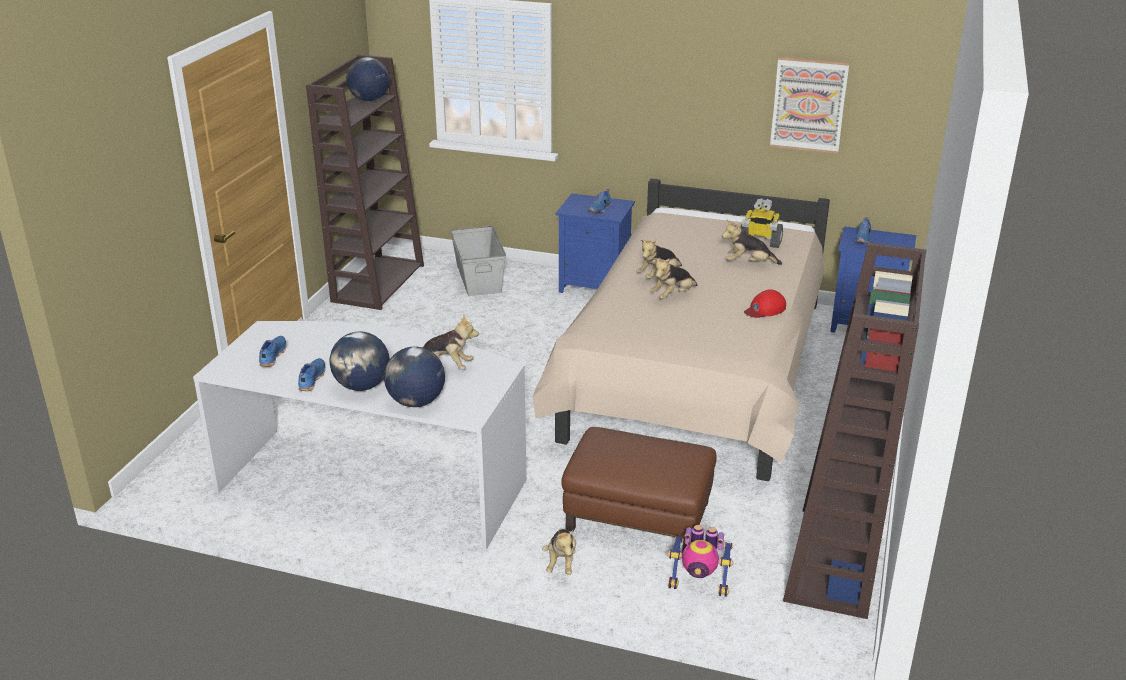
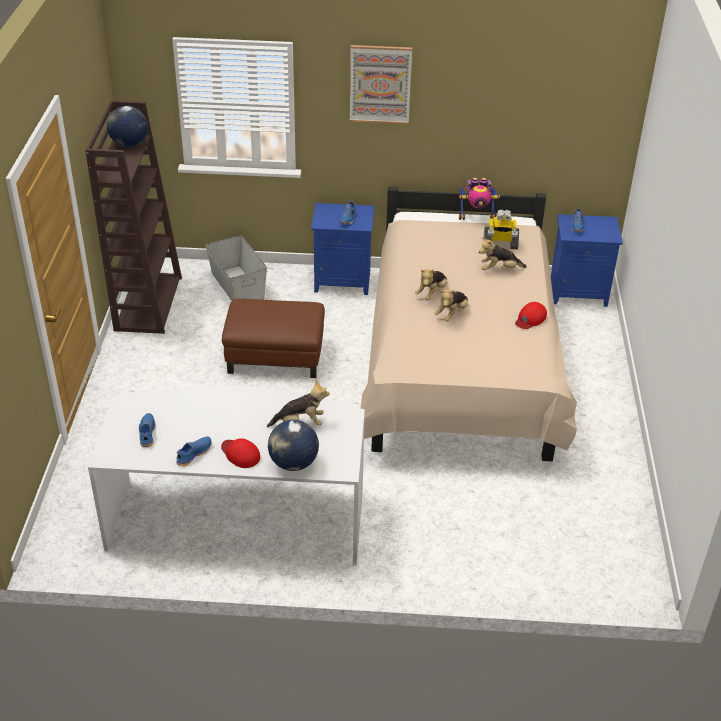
camera: 15 degrees left, 10 degrees up
(311, 379) = (193, 454): blue shoe -> blue shoe turned 45 degrees clockwise
(361, 386) = (240, 454): globe -> red cap
(561, 562) = (420, 566): plush toy -> none
(638, 515) = (463, 511): brown ottoman -> brown ottoman (275, 356)
(699, 585) = (531, 567): toy robot -> toy robot (477, 216)
(808, 105) = (527, 118): picture -> picture (380, 84)
(834, 562) = (623, 527): brown bookcase -> none

